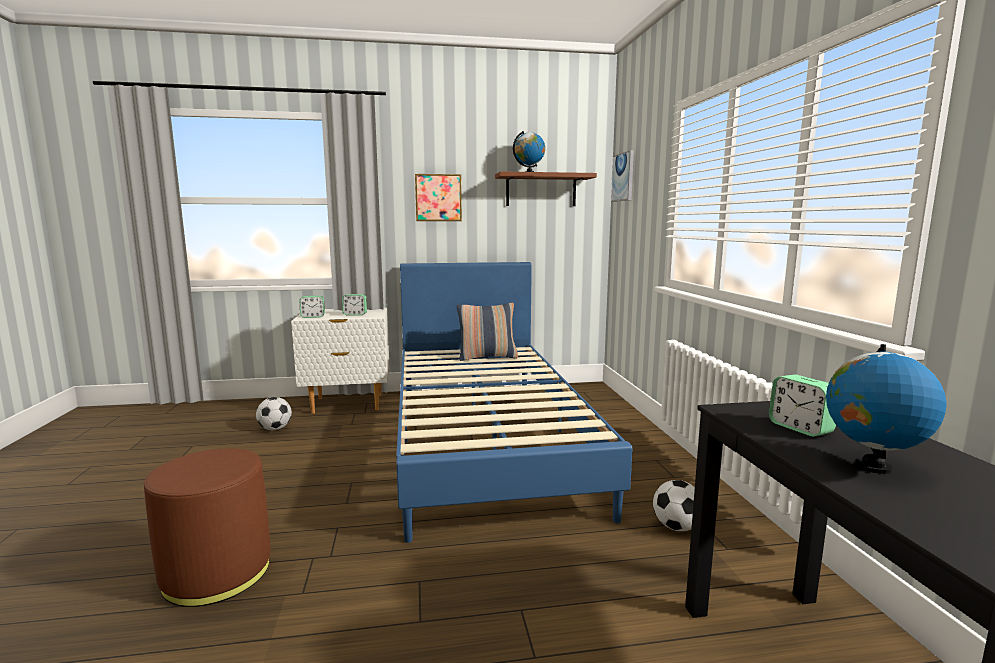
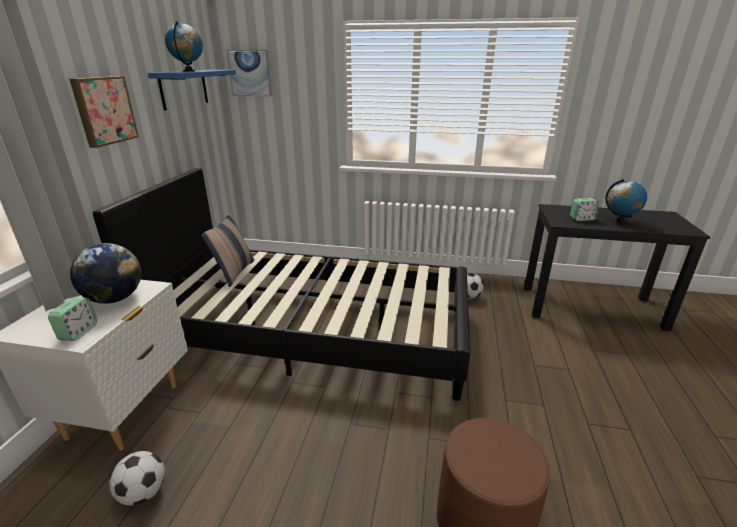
camera: 70 degrees left, 15 degrees up
(355, 314) = (115, 299): alarm clock -> globe
(485, 439) = (313, 331): blue bed -> black bed
(541, 190) = (184, 88): brown shelf -> blue shelf

